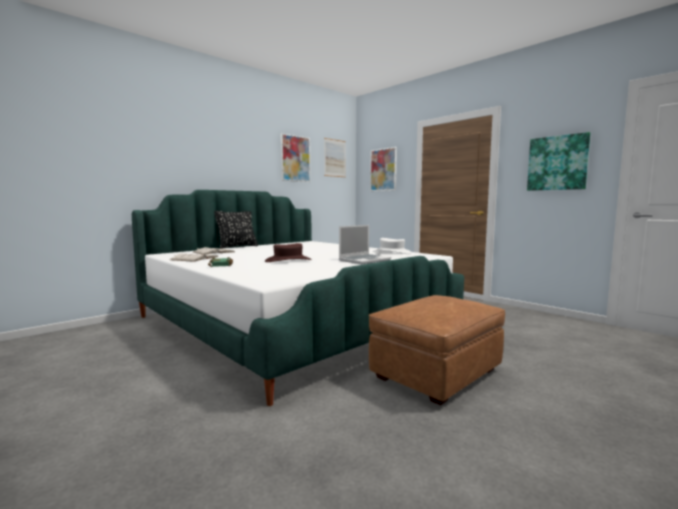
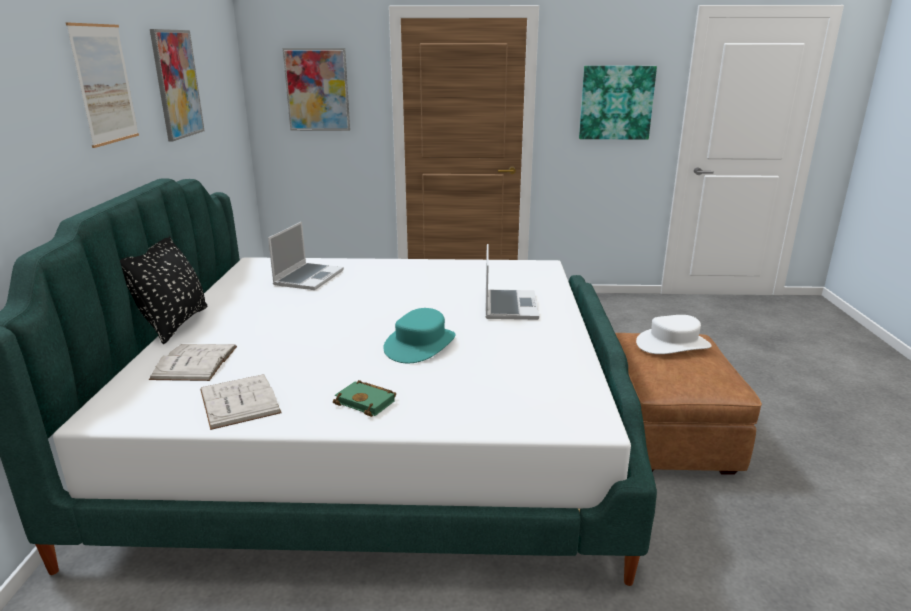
camera: 45 degrees left, 15 degrees up
(288, 260) = (420, 345): brown hat -> turquoise hat
(313, 246) = (308, 277): none -> laptop
(334, 158) = (220, 67): picture -> picture (104, 84)
(392, 252) = (477, 270): white hat -> white hat (673, 344)

